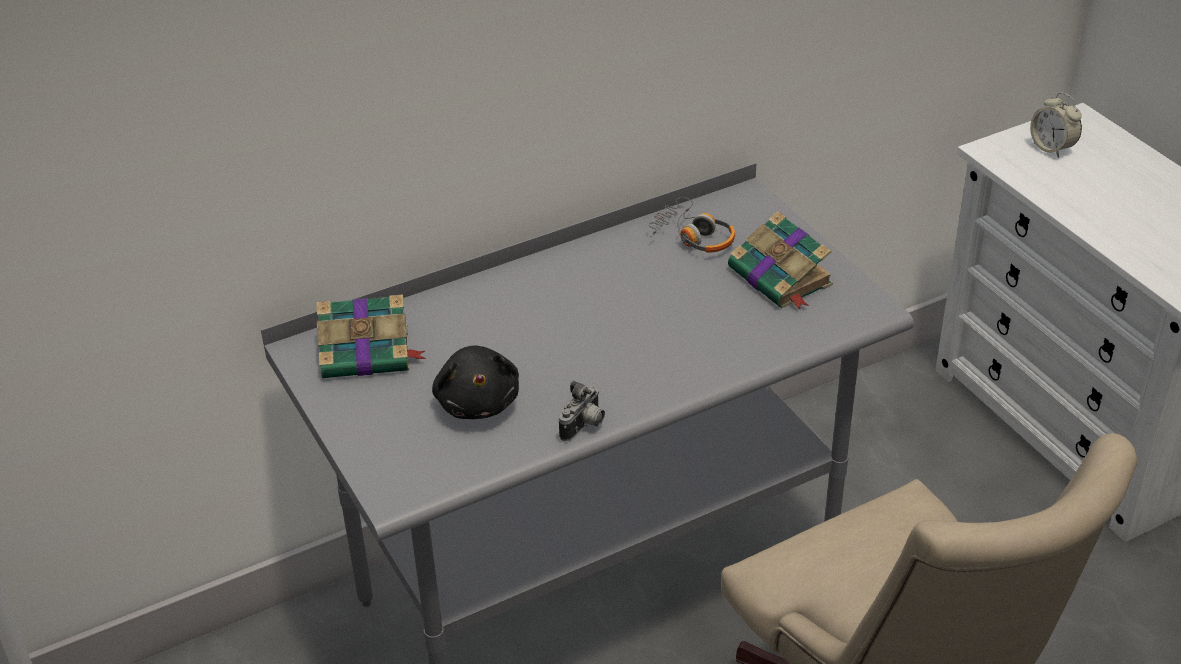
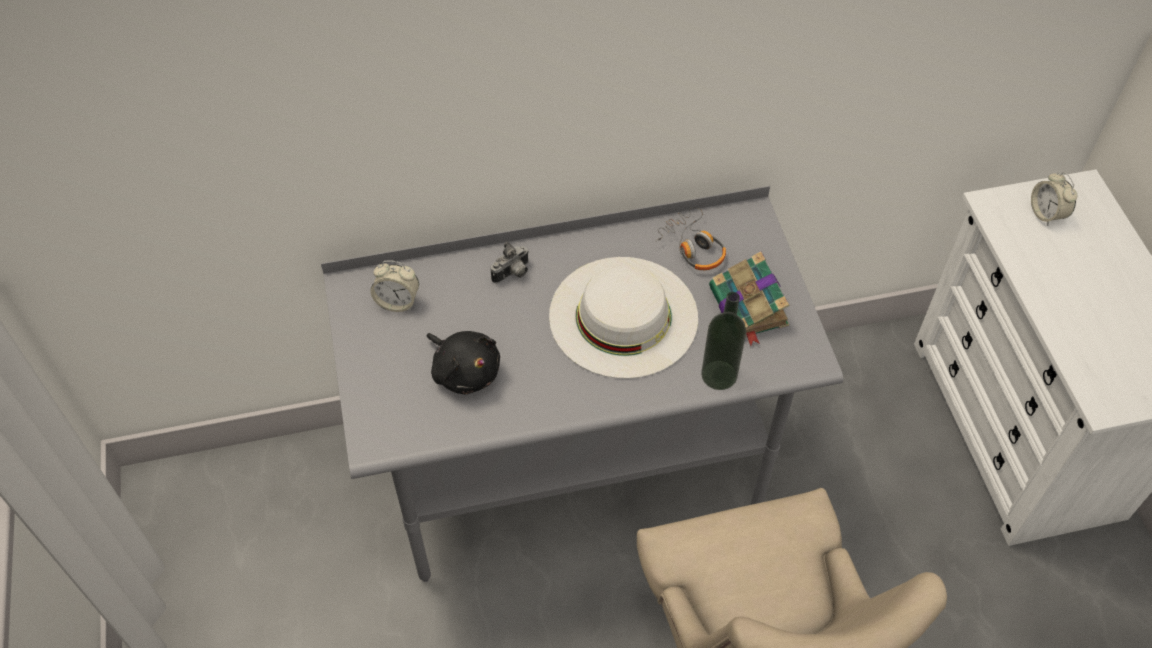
camera: 15 degrees right, 15 degrees up
(368, 353) = (398, 302): book -> alarm clock
(478, 401) = (464, 371): black plush toy -> black plush toy turned 45 degrees counterclockwise
(584, 426) = (537, 417): camera -> camera (513, 274)
(643, 313) = (623, 316): none -> white hat
(776, 344) = (719, 375): none -> bottle

